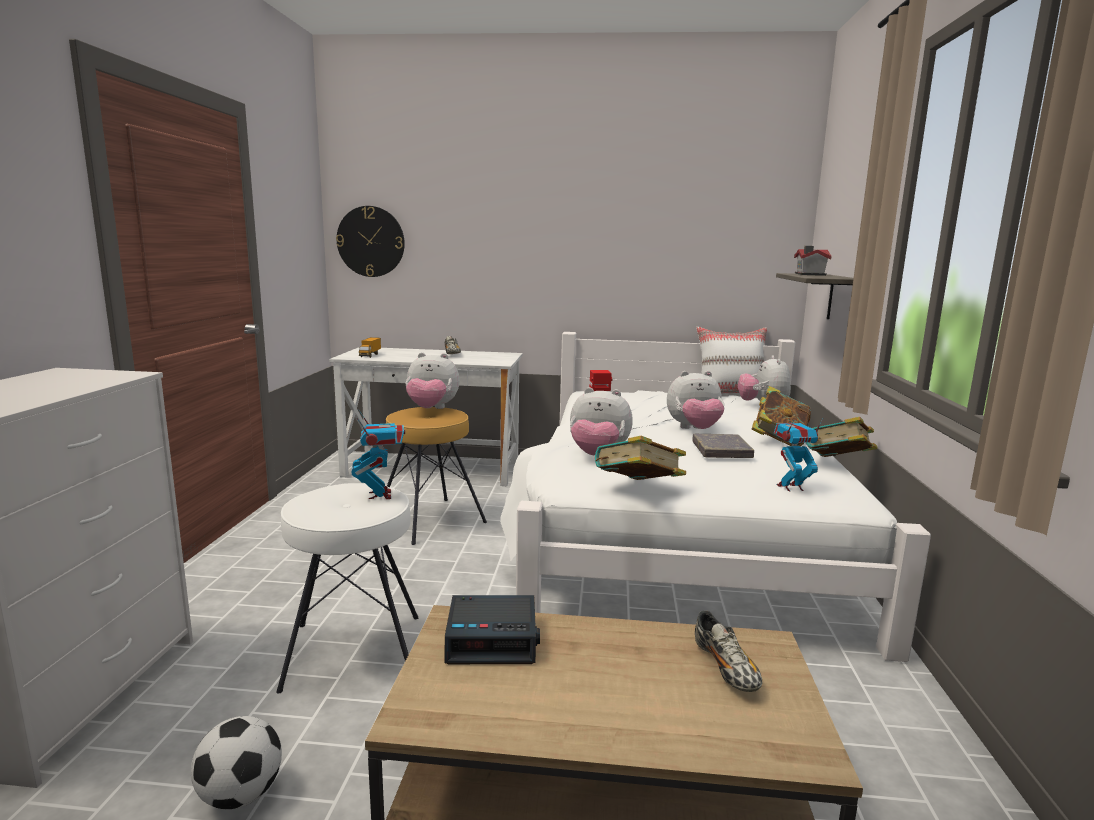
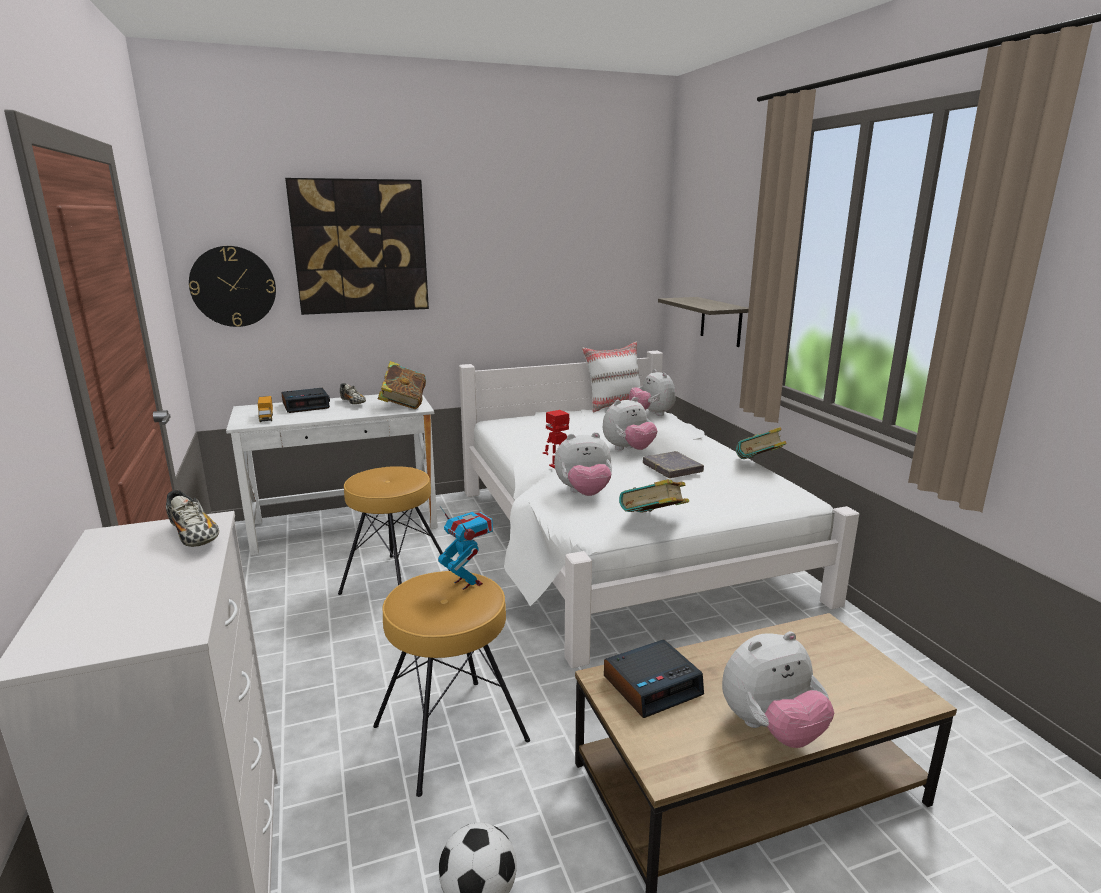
camera: 25 degrees left, 5 degrees up
(354, 652) = (451, 734): white stool -> brown stool
(412, 352) = (306, 406): none -> alarm clock
(431, 409) = (384, 471): plush toy -> plush toy (771, 729)
(479, 210) = (360, 246): none -> picture
(725, 668) = (819, 655): shoe -> shoe (194, 536)
(779, 440) = (698, 449): book -> book (403, 405)
(790, 487) = (751, 494): toy robot -> none
(809, 274) = (690, 300): toy house -> none

